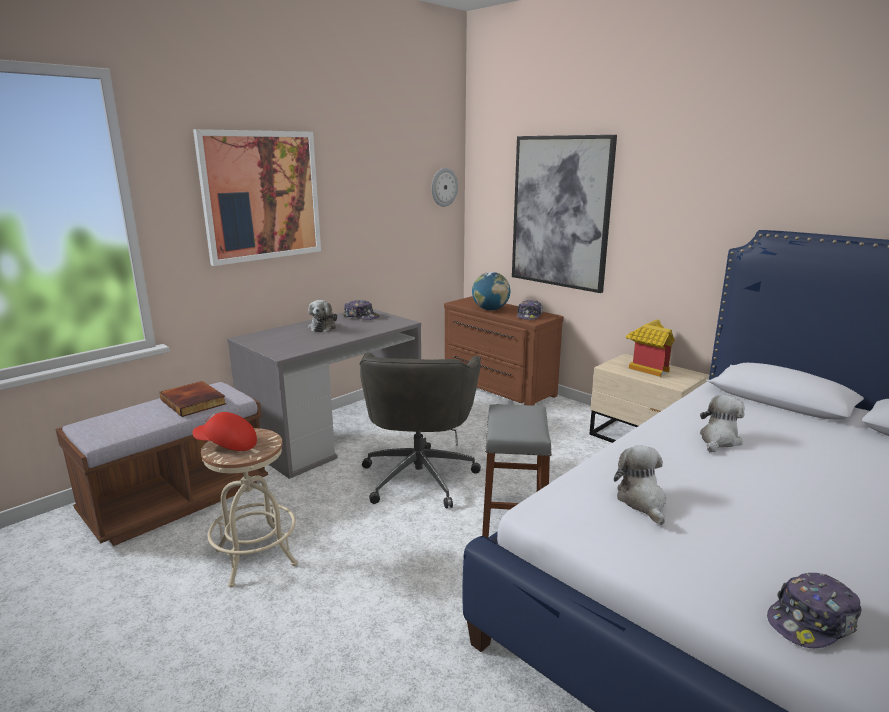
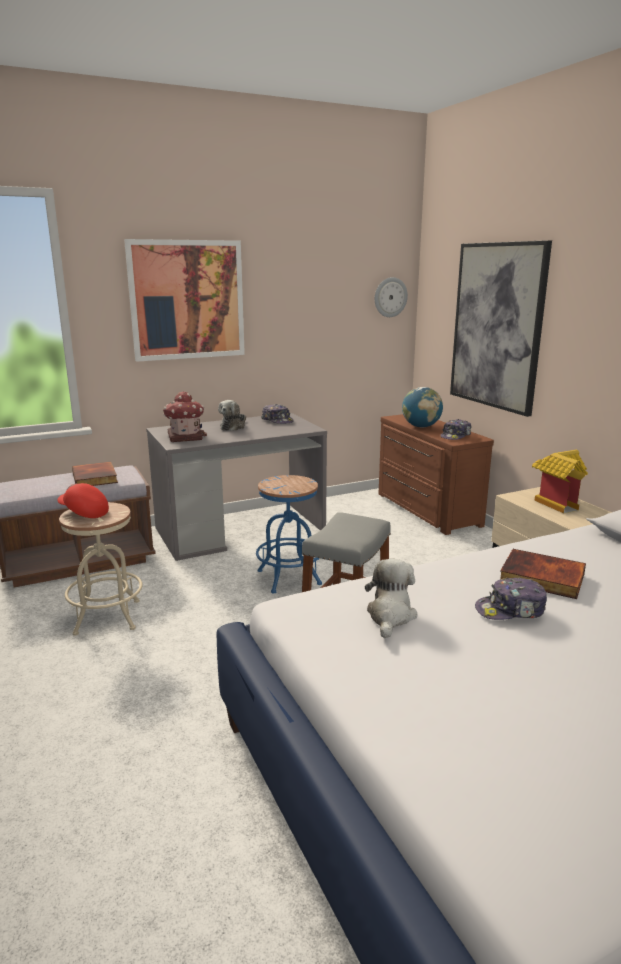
camera: 20 degrees right, 0 degrees up
(282, 344) = (185, 437): none -> toy house
(419, 475) = (289, 577): grey office chair -> blue stool
(718, 440) = (541, 578): plush toy -> book
(812, 621) = (447, 750): cap -> cap (511, 610)

